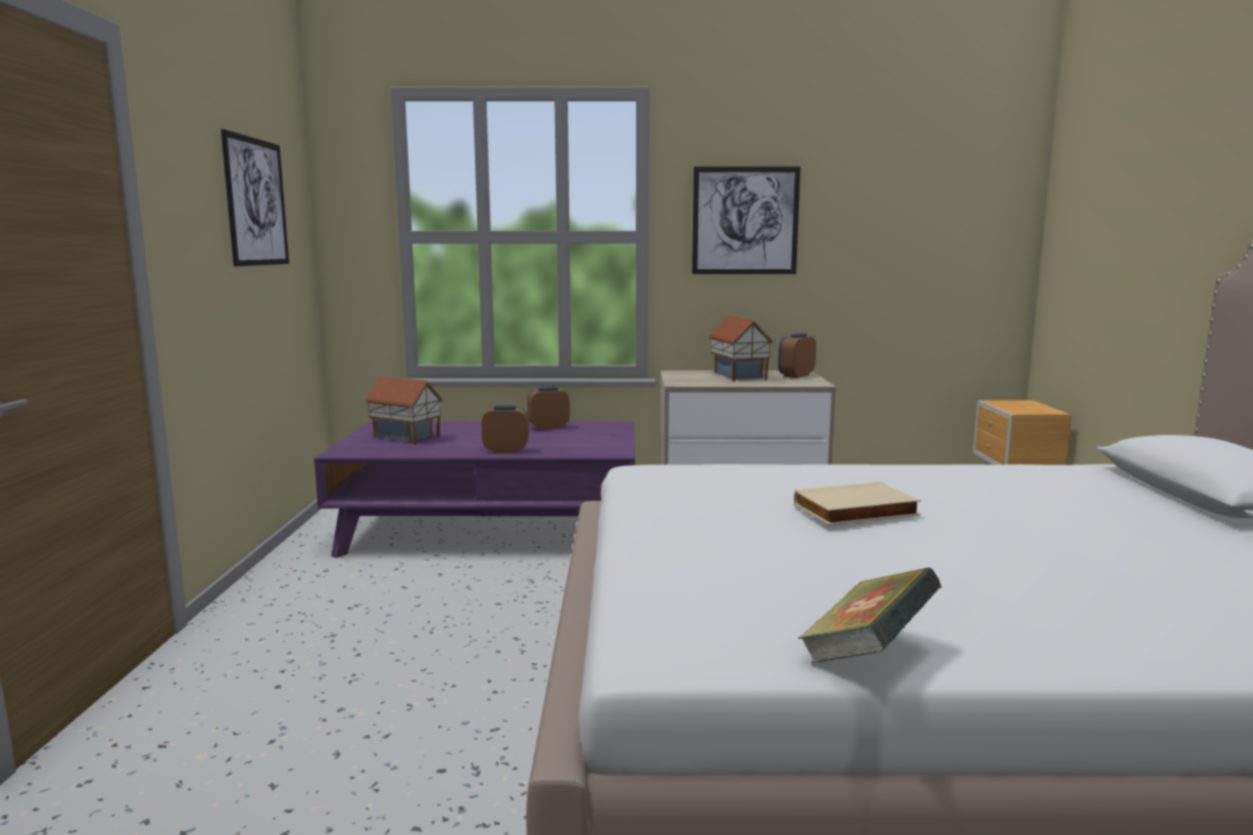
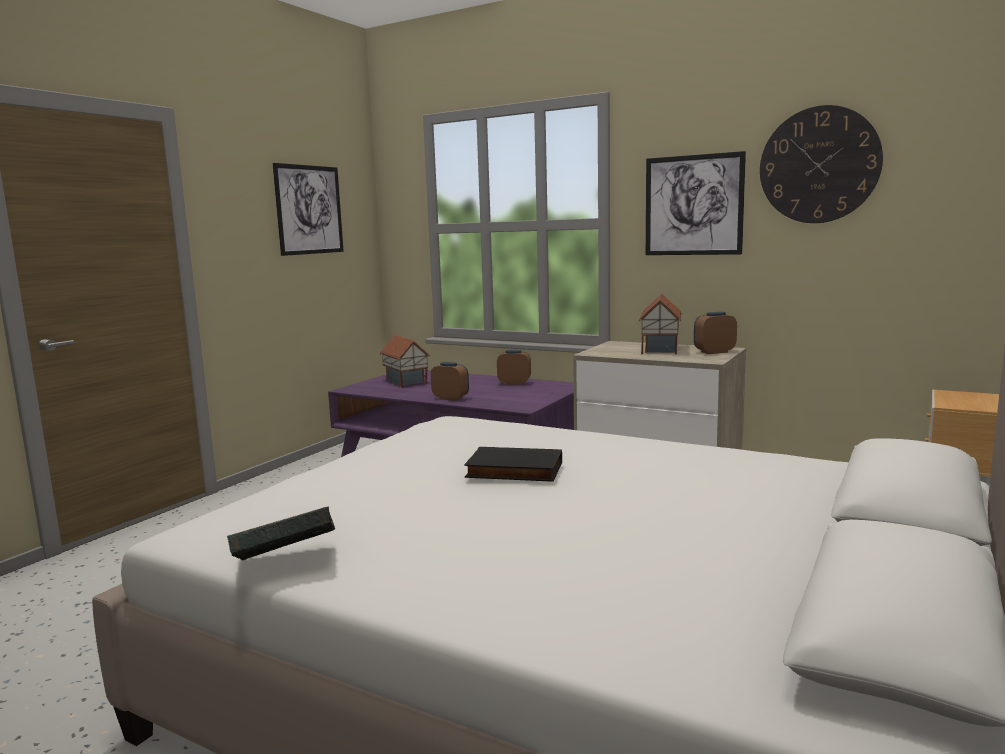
camera: 30 degrees right, 0 degrees up
(856, 511) = (513, 471): beige book -> black book
(870, 186) = (819, 165): none -> wall clock

